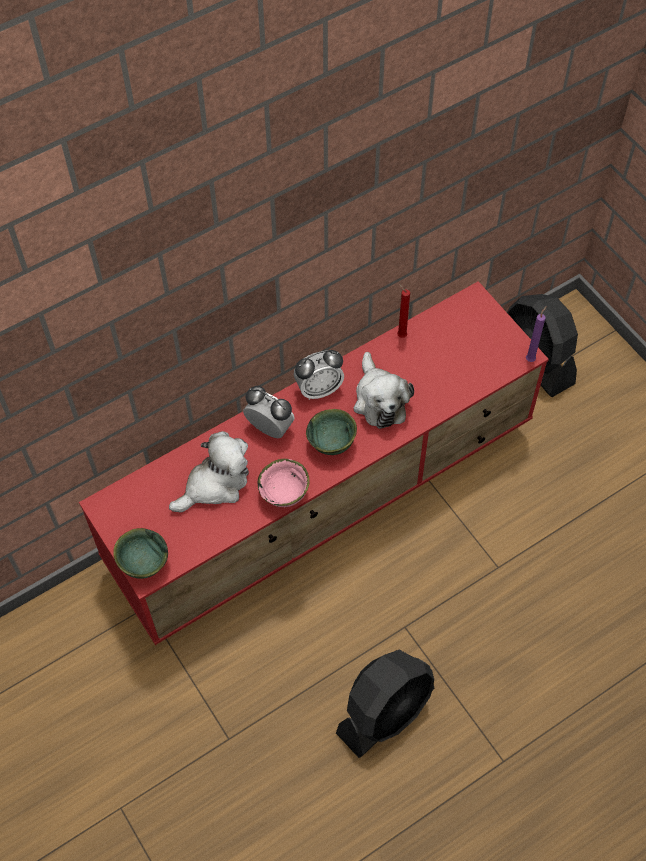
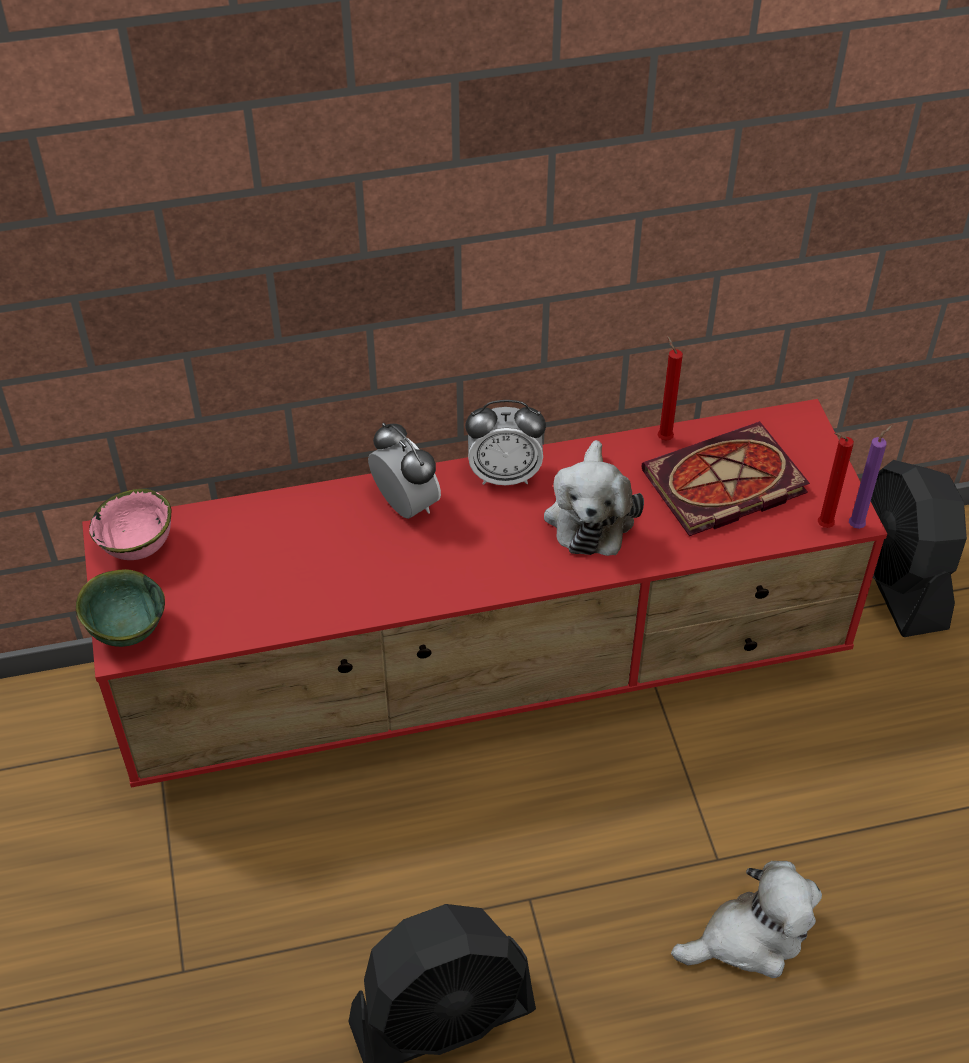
camera: 20 degrees right, 10 degrees down
(215, 484) = (287, 556): plush toy -> plush toy (750, 938)
(285, 495) = (383, 602): pink bowl -> pink bowl (139, 549)
(332, 445) = (488, 554): green bowl -> none
(446, 357) = (722, 486): none -> book
(511, 365) = (822, 526): none -> red candle

